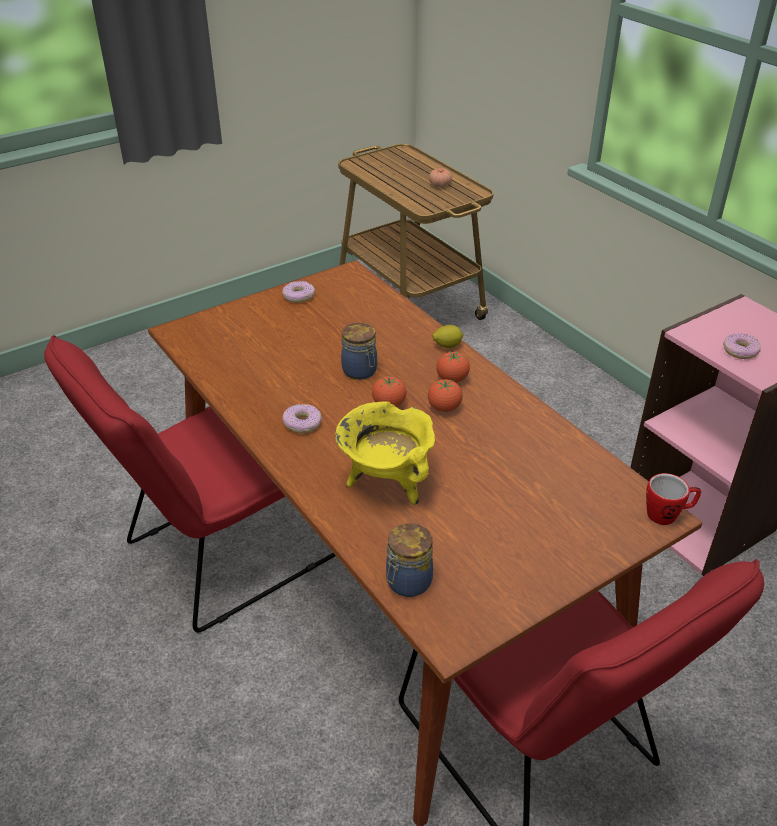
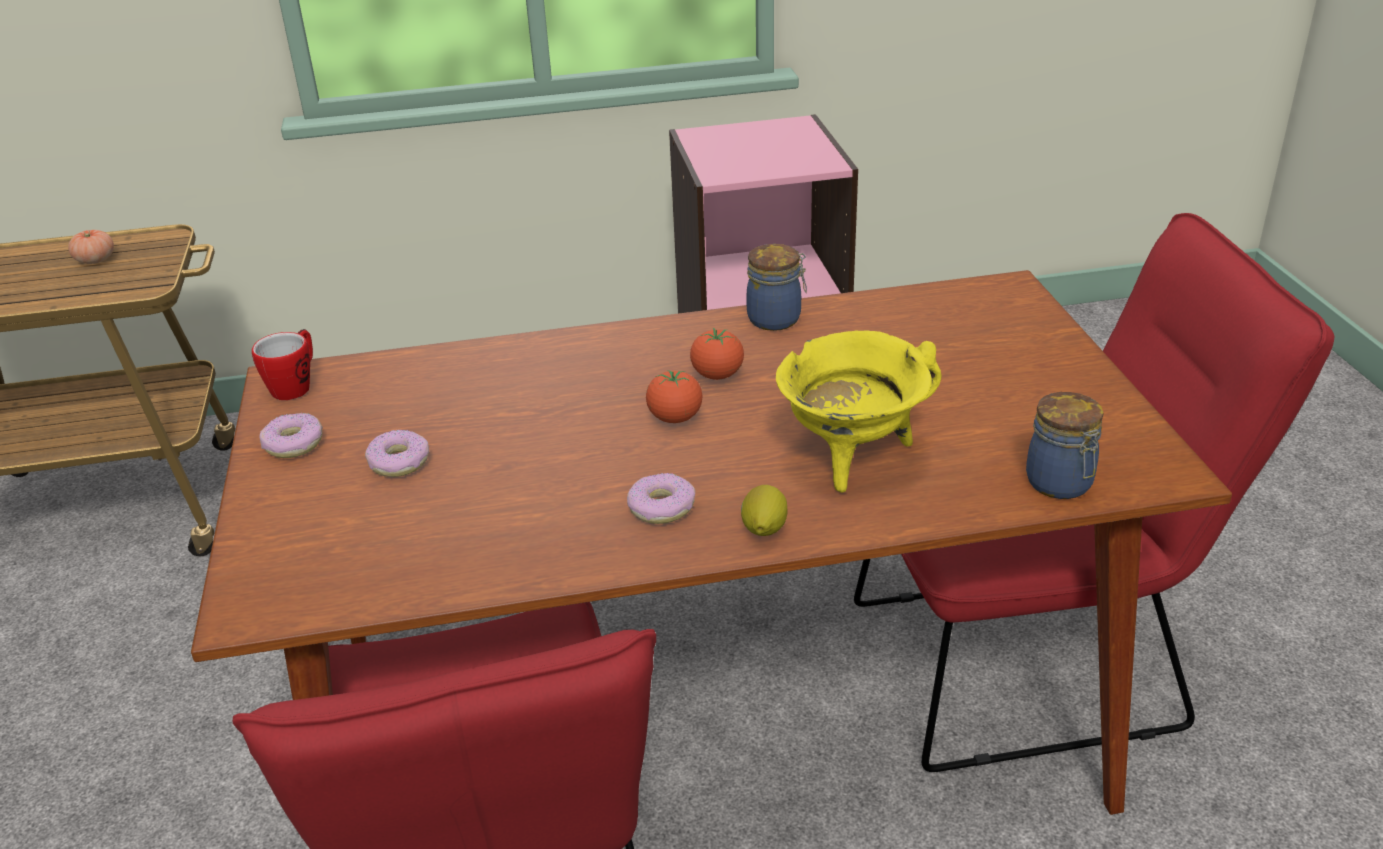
camera: 65 degrees left, 5 degrees down
(360, 371) = (571, 426): jar -> jar (776, 319)
(447, 346) = (575, 340): lemon -> lemon (763, 530)
(452, 379) = (657, 354): tomato -> none
(668, 515) = (1010, 284): mug -> mug (296, 386)
(740, 351) = (775, 159): donut -> donut (399, 462)

